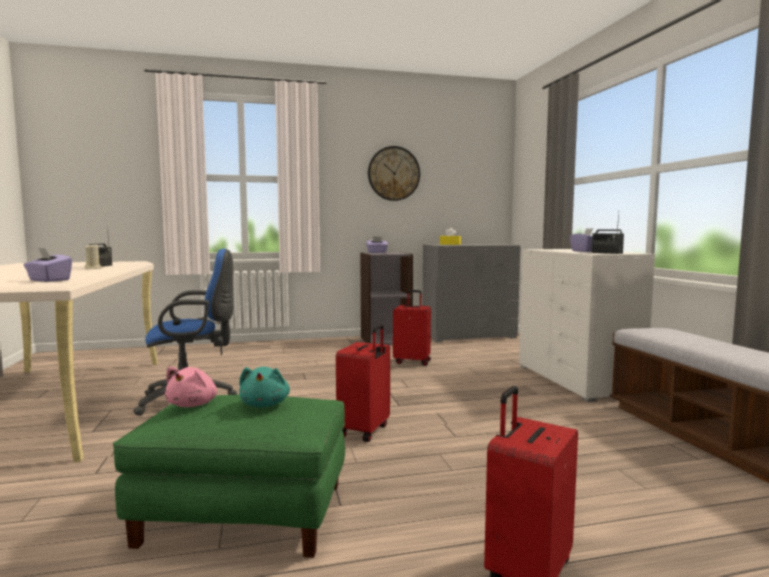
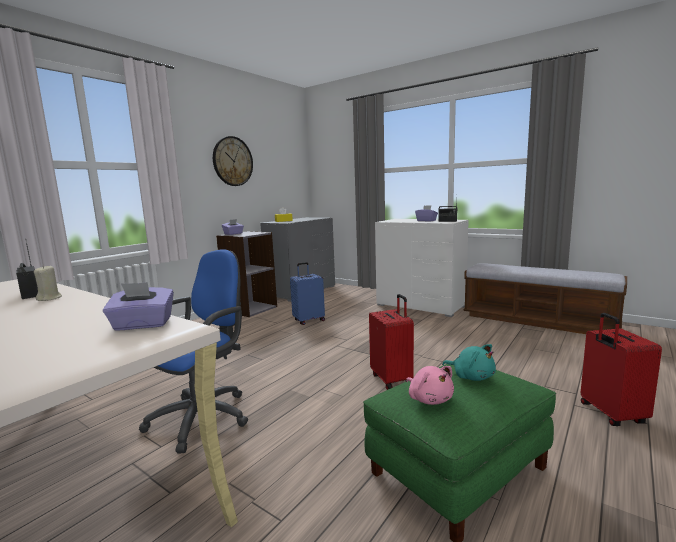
camera: 40 degrees left, 5 degrees up
(412, 362) = (308, 320): red suitcase -> blue suitcase

